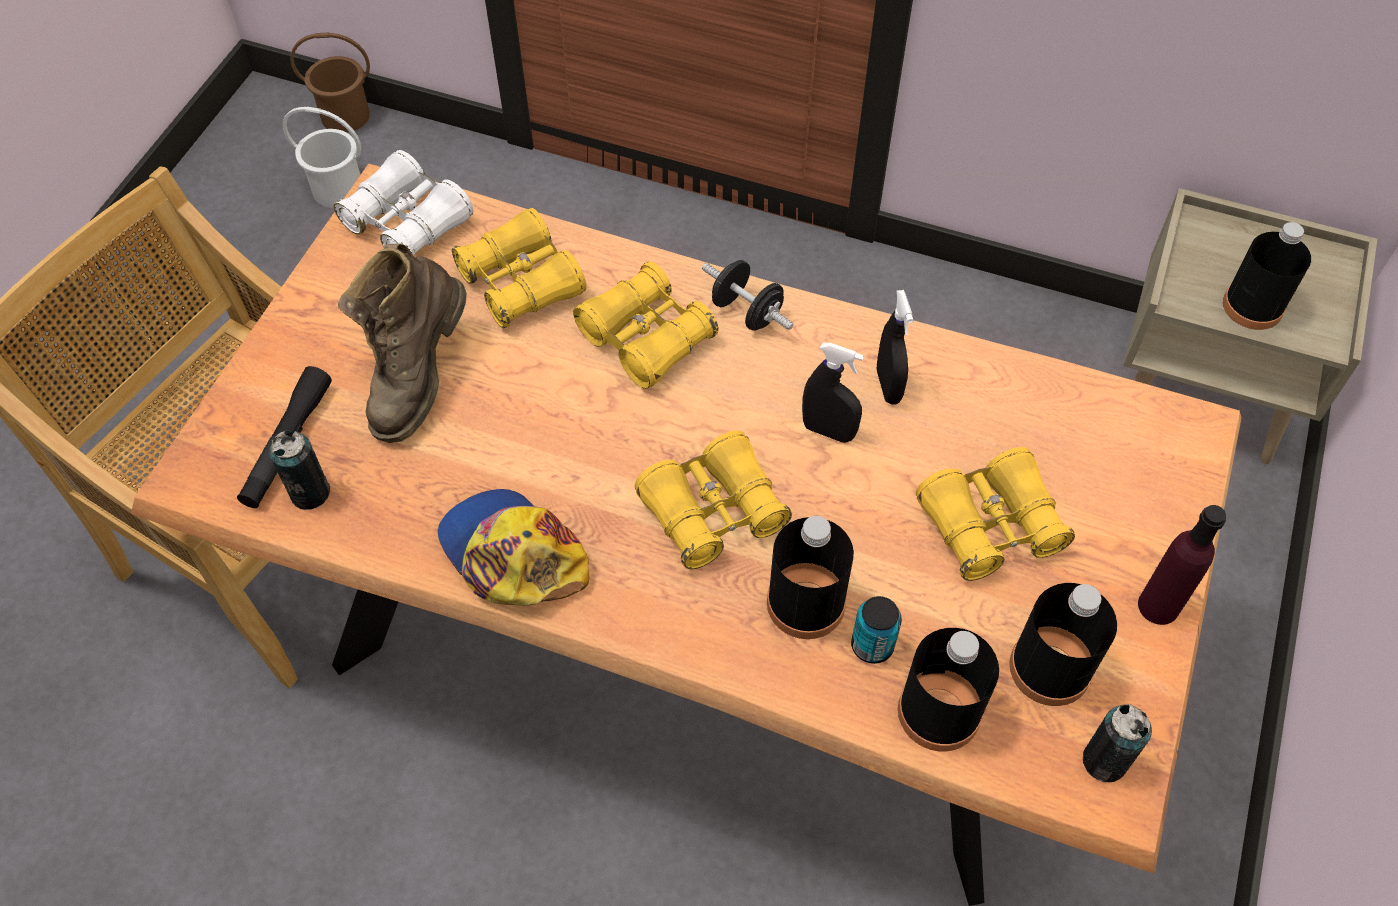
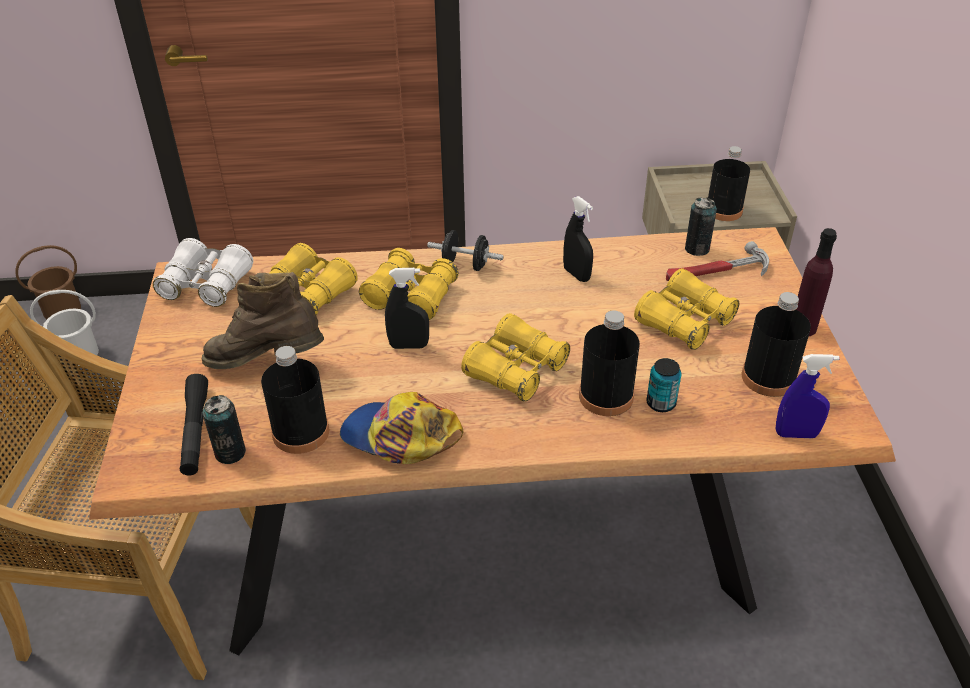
camera: 25 degrees left, 15 degrees down
(417, 378) = (268, 364): brown boot -> brown boot turned 105 degrees clockwise
(828, 431) = (557, 307): black spray bottle -> black spray bottle (409, 345)
(939, 712) = (724, 422): black bottle -> black bottle (301, 432)
(1027, 775) = (796, 434): none -> blue spray bottle
(1092, 458) = (716, 272): none -> hammer
(1104, 761) = (832, 411): can -> can (697, 249)

